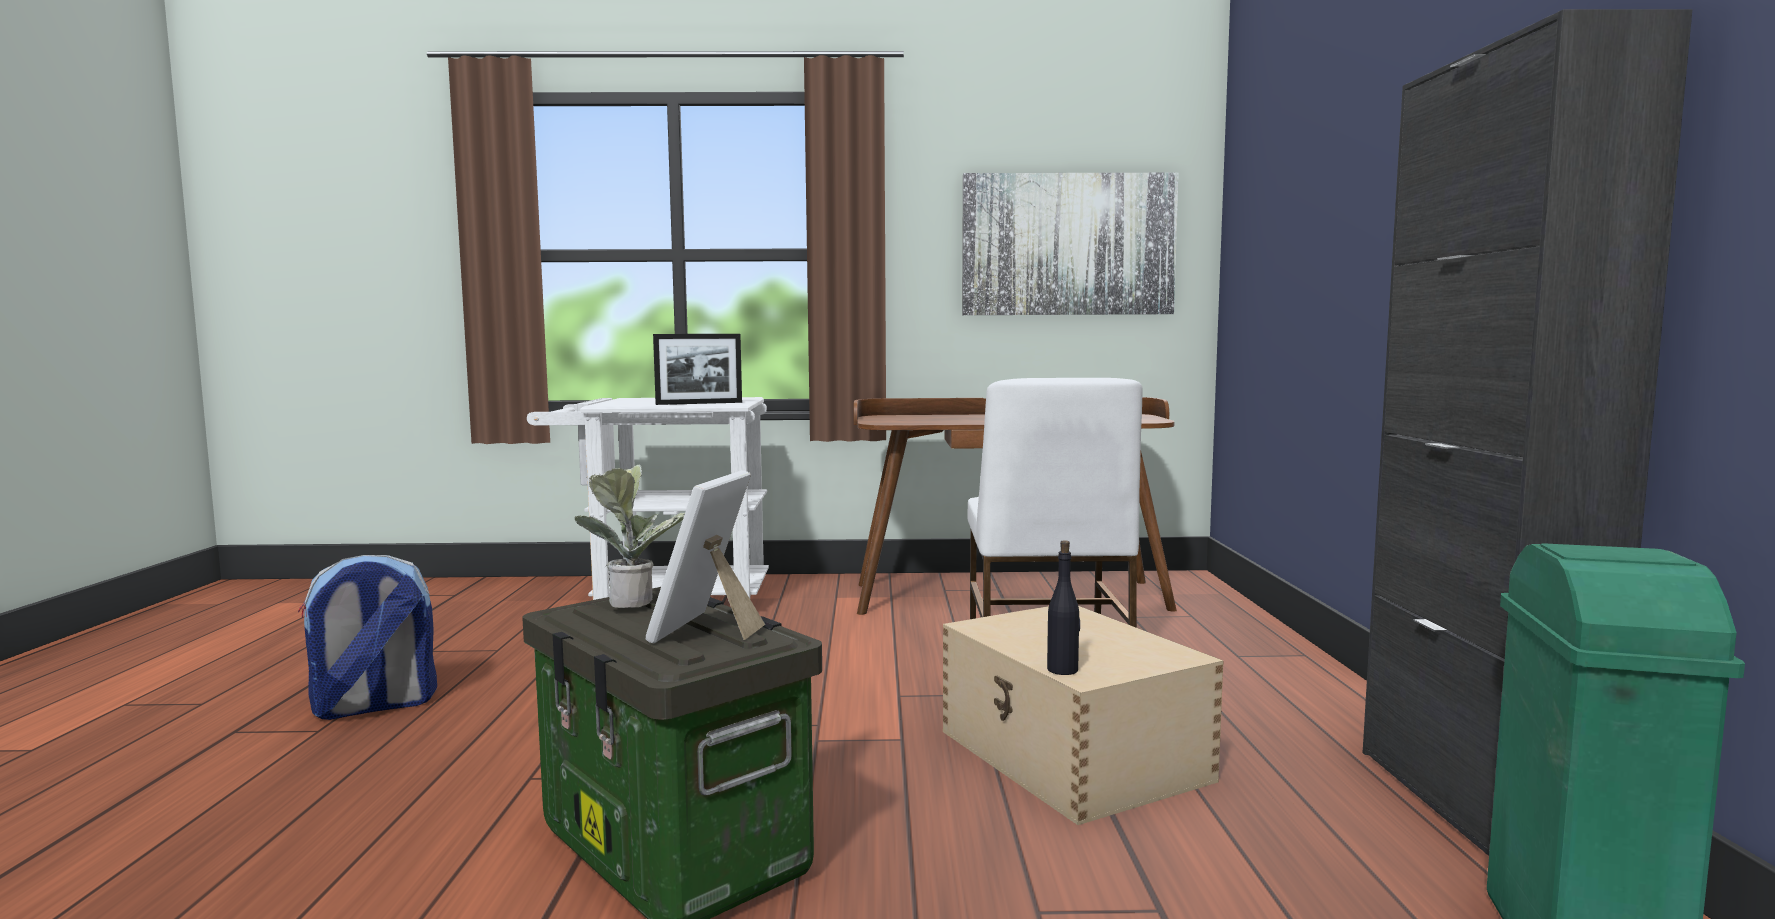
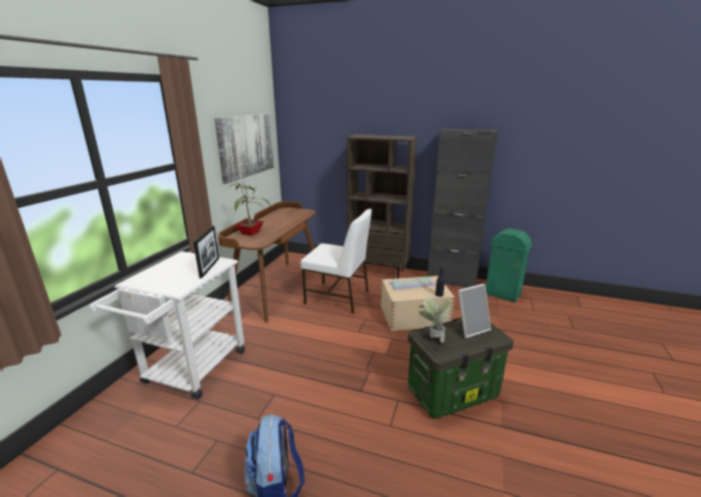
camera: 70 degrees left, 15 degrees up
(709, 630) = (470, 328): picture frame -> picture frame turned 60 degrees counterclockwise
(937, 417) = (251, 233): none -> potted plant
(1095, 634) = (412, 283): none -> keyboard
(1292, 673) = (378, 271): none -> brown bookcase

